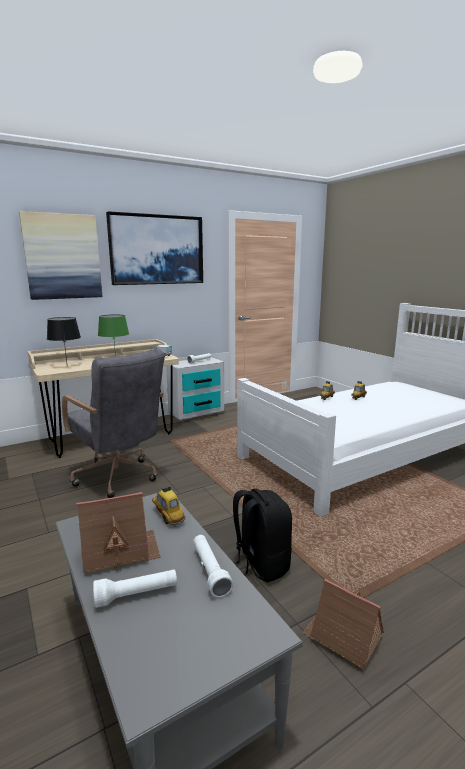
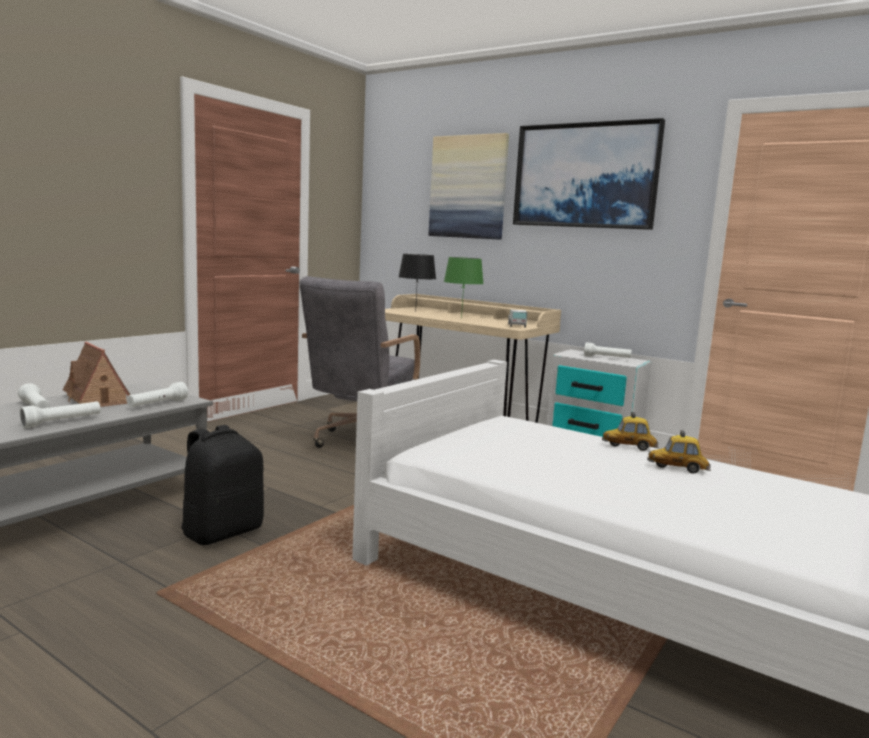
camera: 65 degrees right, 5 degrees down
(167, 515) = (157, 404): toy car -> white flashlight
(342, 637) = (98, 589): toy house -> none

